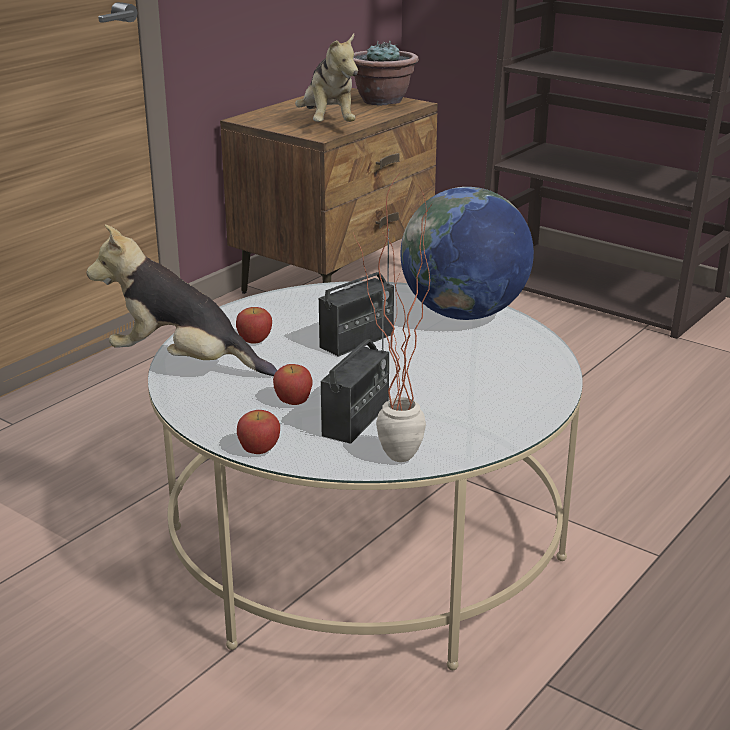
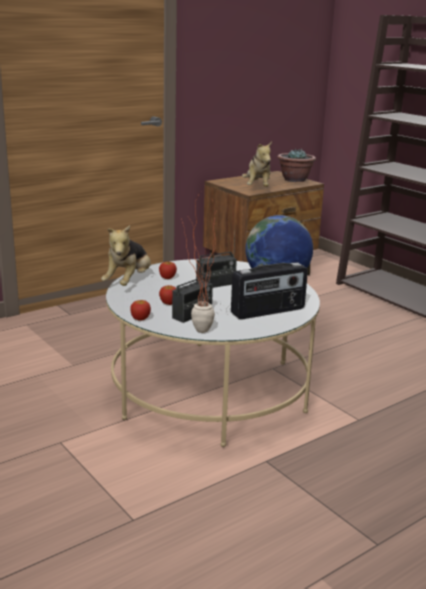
camera: 15 degrees right, 5 degrees down
(183, 363) = (128, 282): plush toy -> plush toy turned 105 degrees counterclockwise
(495, 388) = (268, 311): none -> radio

